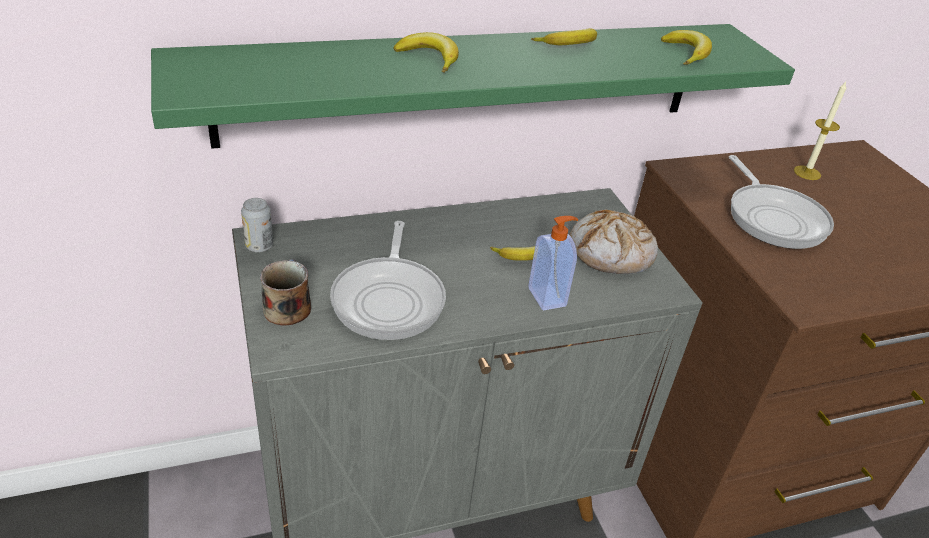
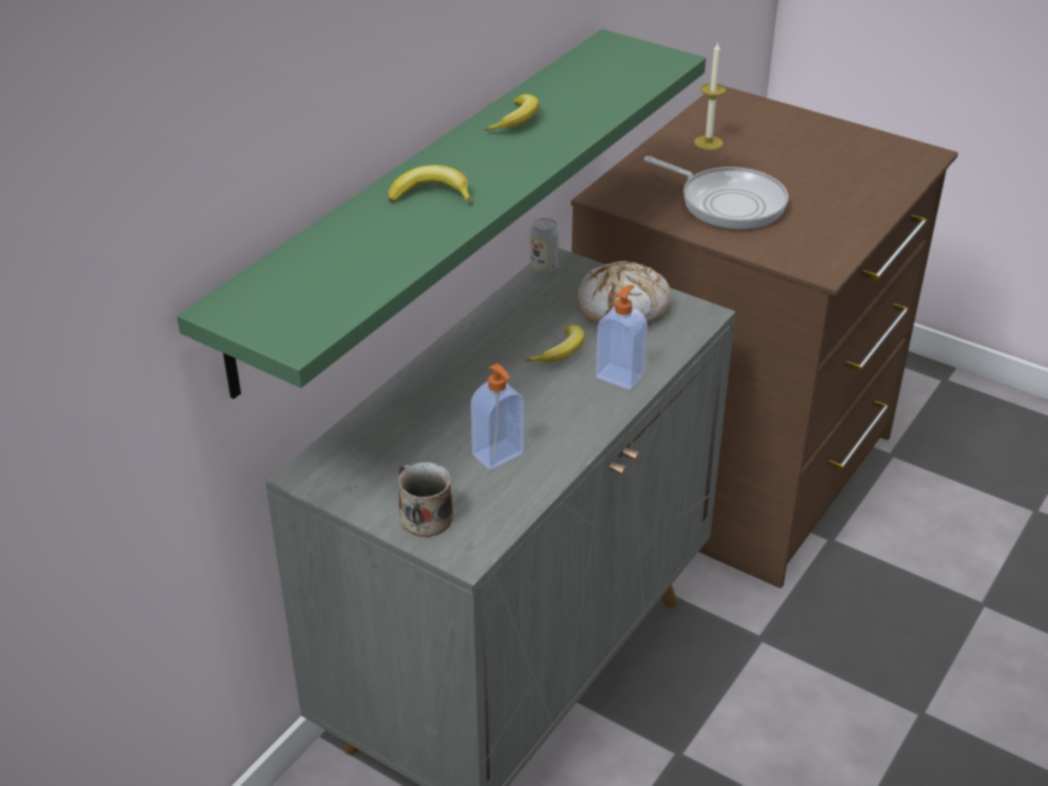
camera: 35 degrees left, 0 degrees up
(259, 246) = (318, 481): can -> can (544, 267)
(389, 299) = (499, 455): frying pan -> soap dispenser
(686, 54) = (614, 82): banana -> none

